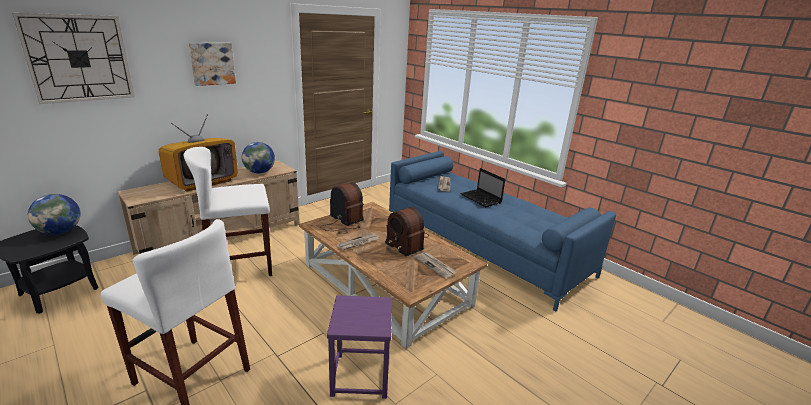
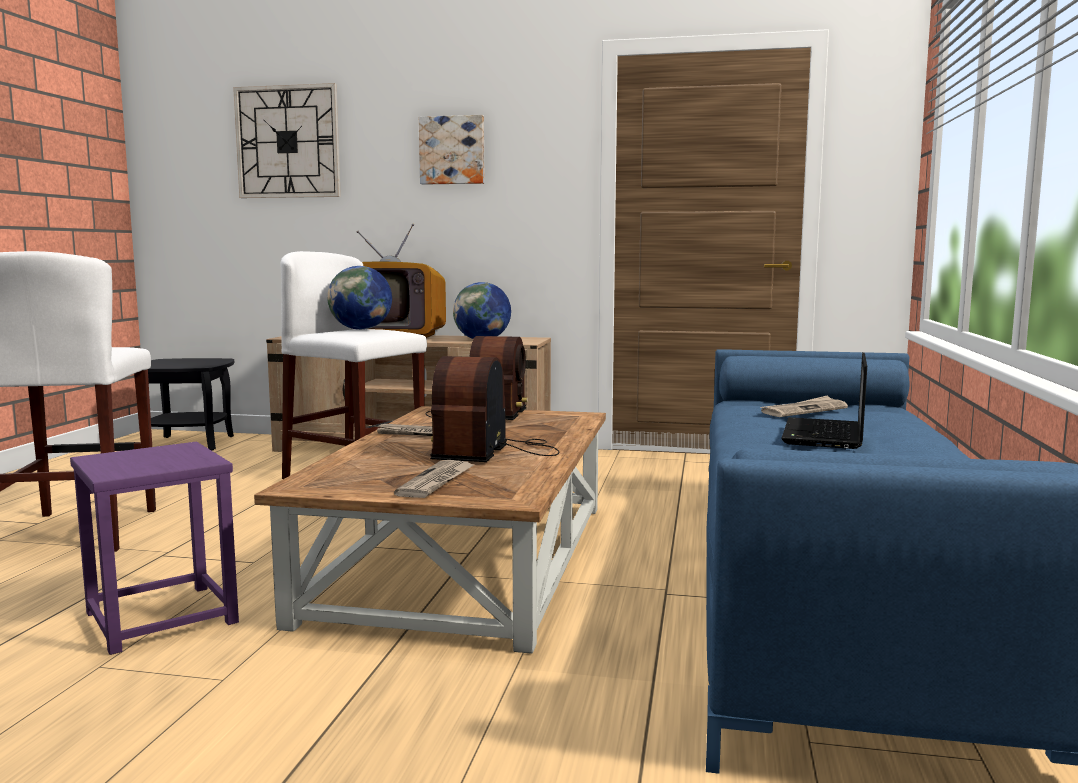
camera: 55 degrees right, 15 degrees down
(60, 232) = (209, 361): globe -> globe (361, 329)

